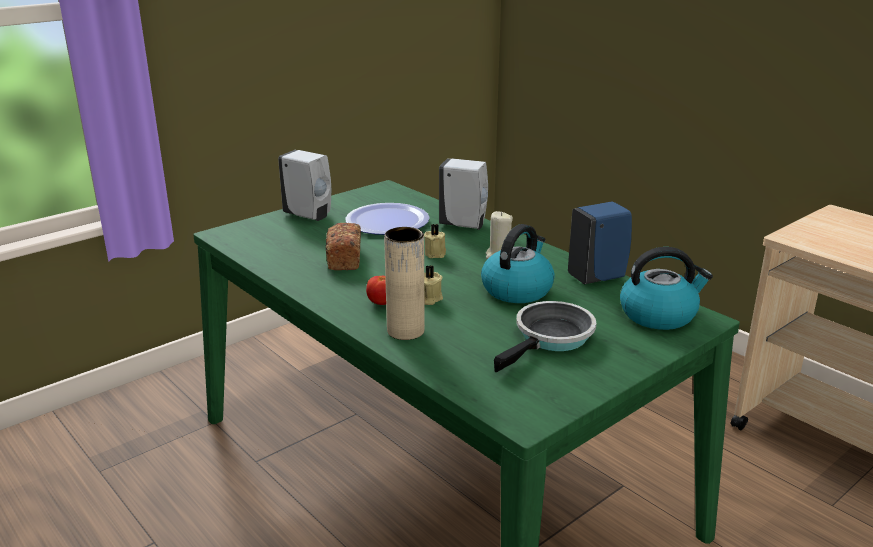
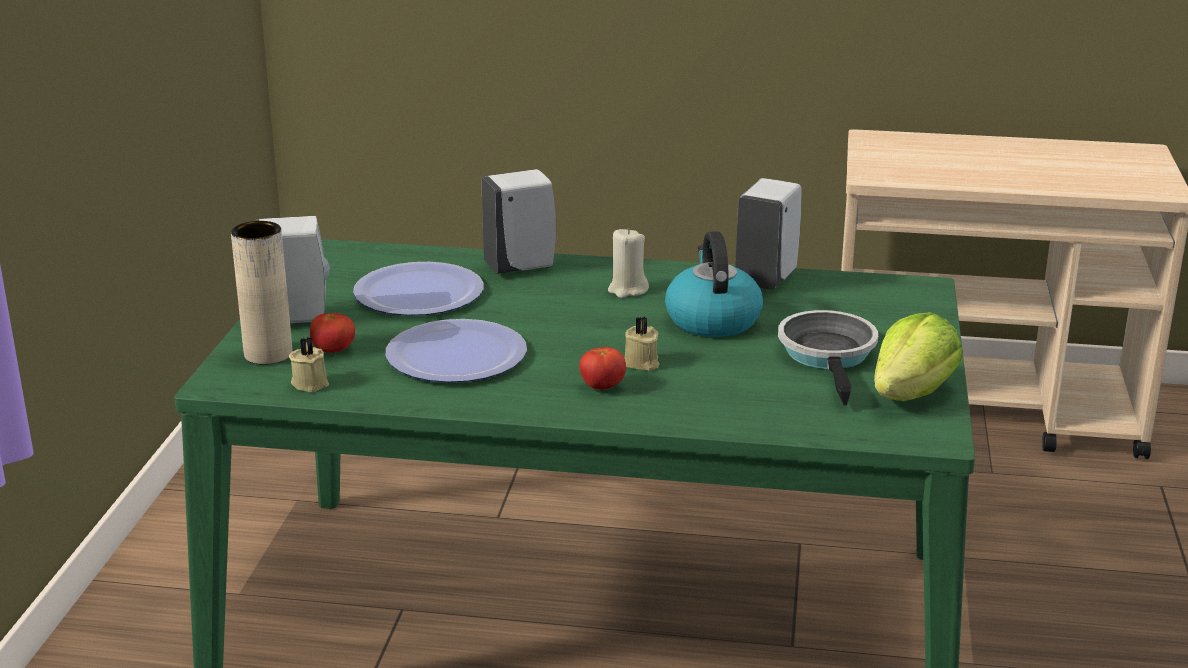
camera: 40 degrees left, 0 degrees up
(294, 236) = (333, 351): none -> tomato
(344, 258) = (456, 355): bread -> plate
(405, 331) = (681, 405): beige vase -> beige vase (268, 354)
(436, 253) = (553, 311): beige candle -> beige candle (310, 383)
(563, 385) = (912, 394): none -> lettuce
(598, 277) = (766, 279): blue soap dispenser -> white soap dispenser
(659, 315) = (880, 296): kettle -> none

